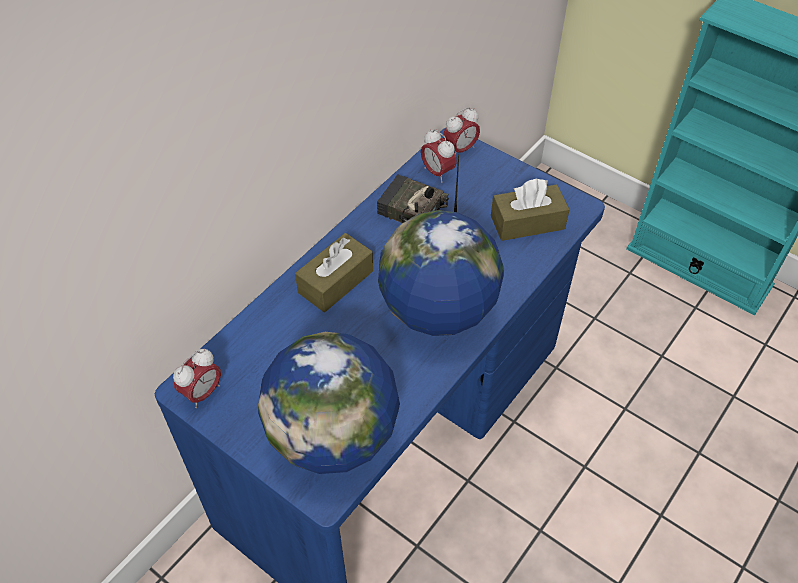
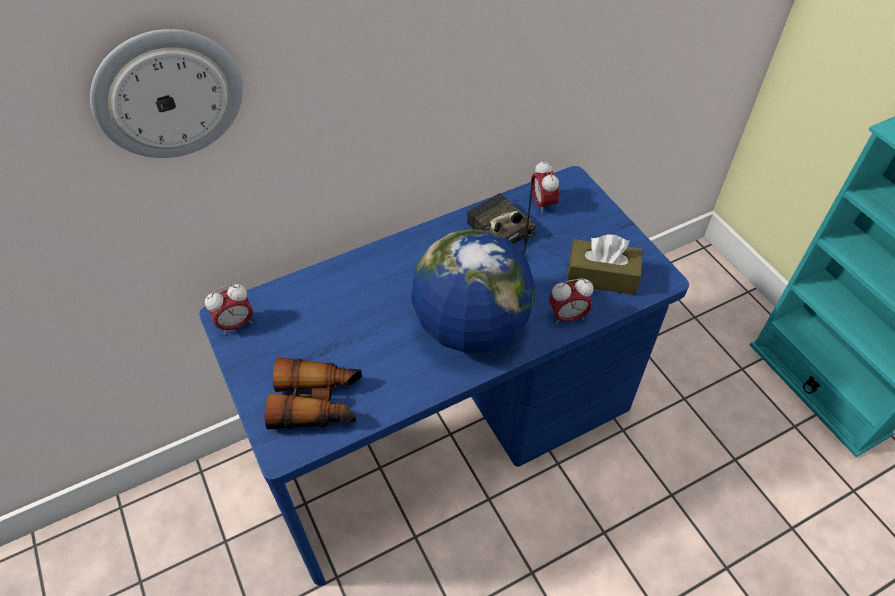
camera: 25 degrees right, 0 degrees up
(110, 167) = (168, 94): none -> wall clock
(333, 436) = (318, 402): globe -> binoculars
(336, 282) = (397, 270): brown tissue box -> none
(460, 149) = (576, 190): alarm clock -> alarm clock (567, 317)

